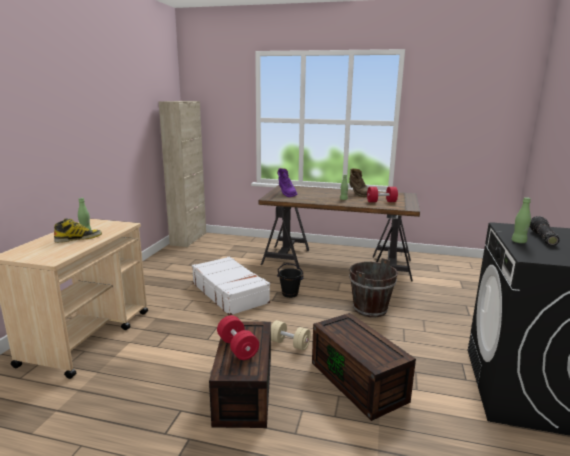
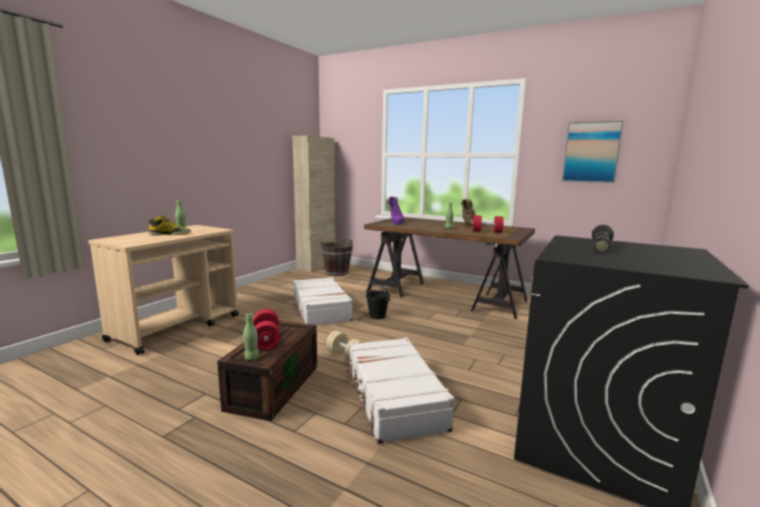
camera: 15 degrees right, 5 degrees down
(360, 381) = (393, 398): brown storage box -> white suitcase
(370, 309) = (451, 338): brown bucket -> brown bucket (337, 273)
(464, 122) = (591, 152): none -> picture
(518, 242) = (563, 248): green bottle -> green bottle (251, 357)

